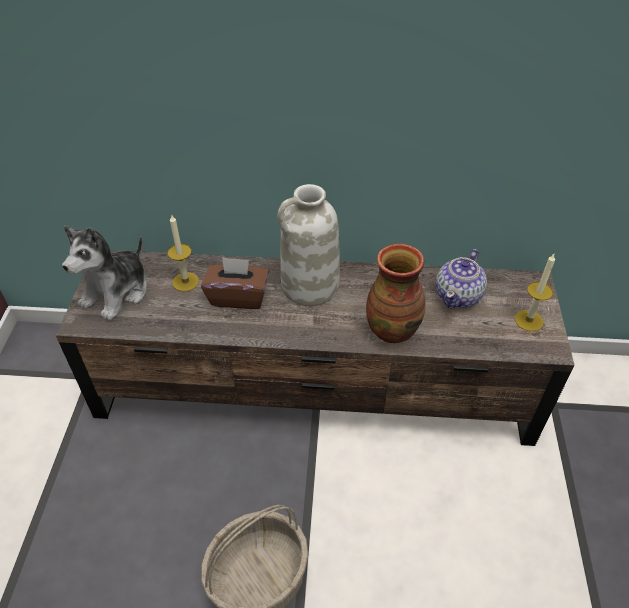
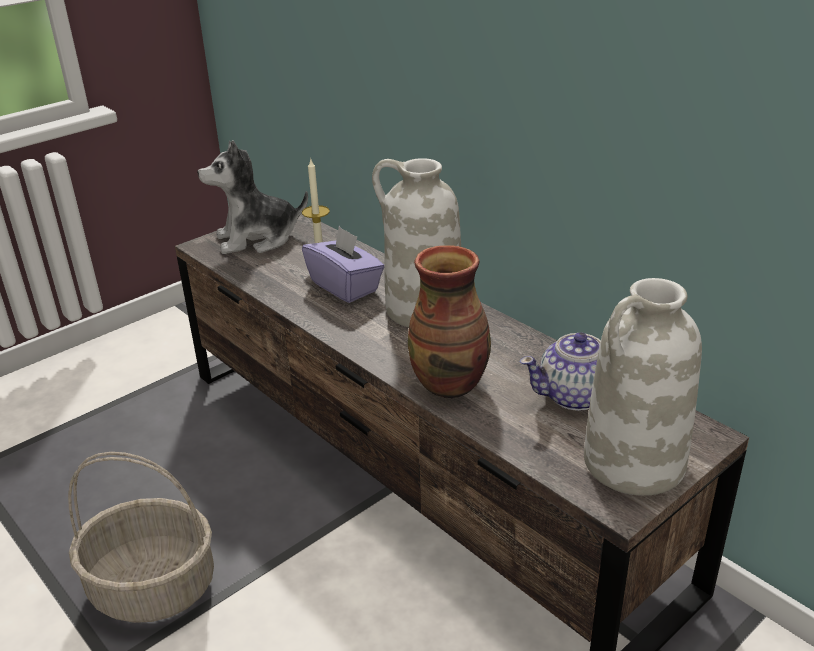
camera: 45 degrees right, 15 degrees down
(238, 297) = (345, 286): brown tissue box -> purple tissue box
(528, 320) = (633, 463): candle -> white vase

